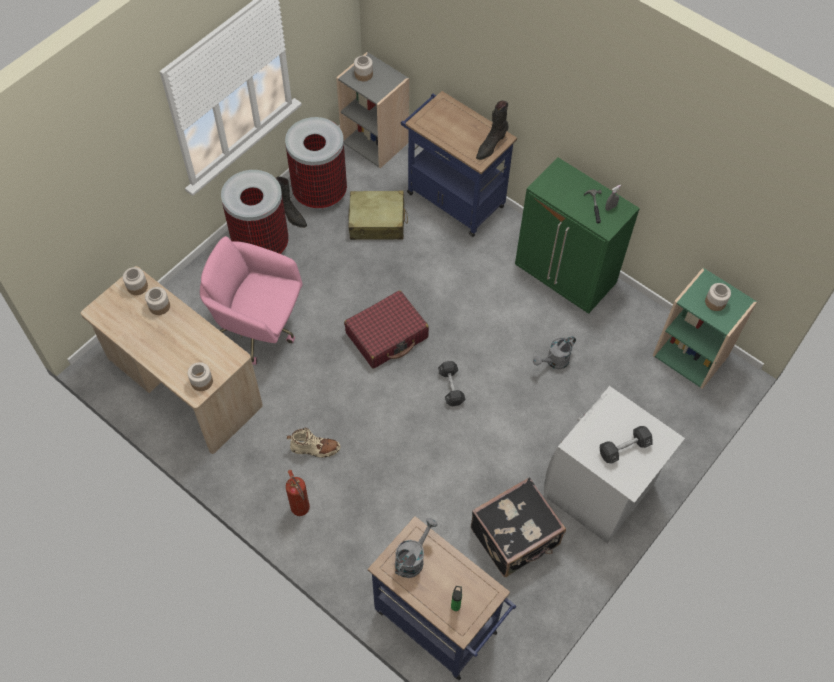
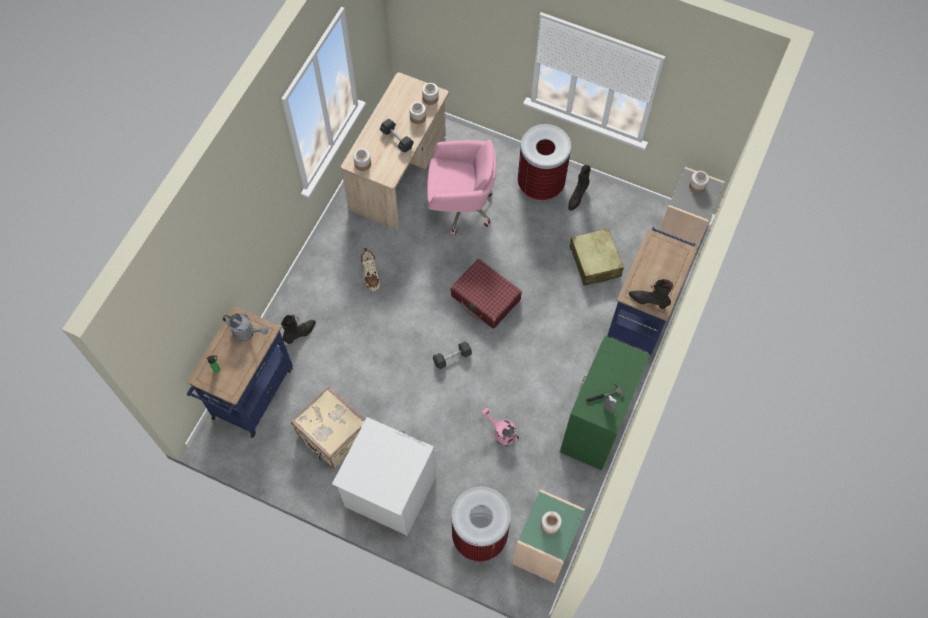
camera: 75 degrees right, 5 degrees up
(260, 331) = (460, 208): pink office chair -> pink office chair turned 90 degrees clockwise
(302, 511) = (317, 281): fire extinguisher -> none
(319, 193) = (608, 211): trash can -> trash can (479, 535)
(369, 547) = (300, 333): none -> black boot
(516, 538) = (332, 436): black suitcase -> beige suitcase
(554, 362) = (501, 433): grey watering can -> pink watering can
(624, 448) = (378, 468): black dumbbell -> black dumbbell (397, 139)

